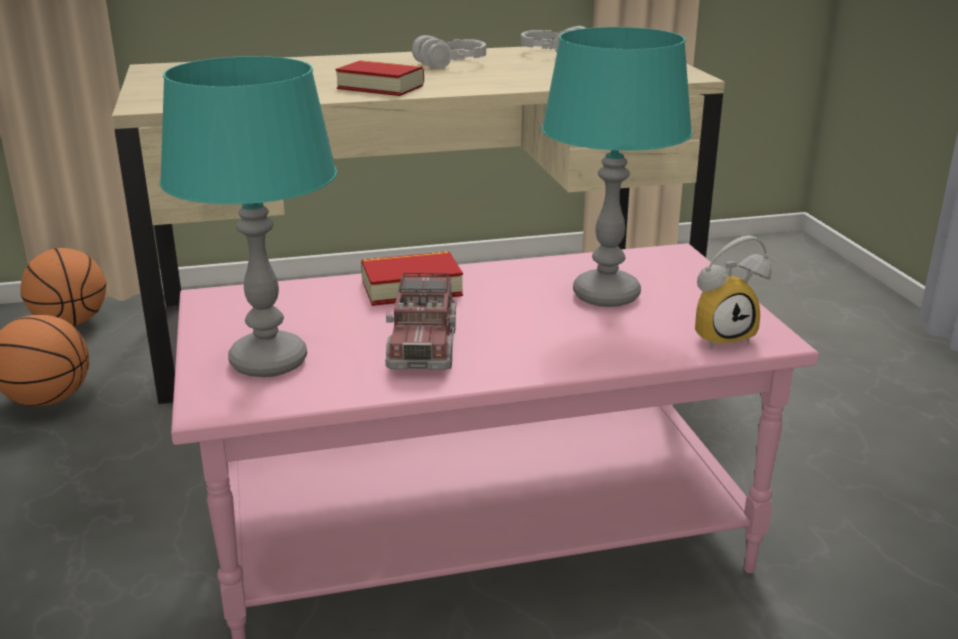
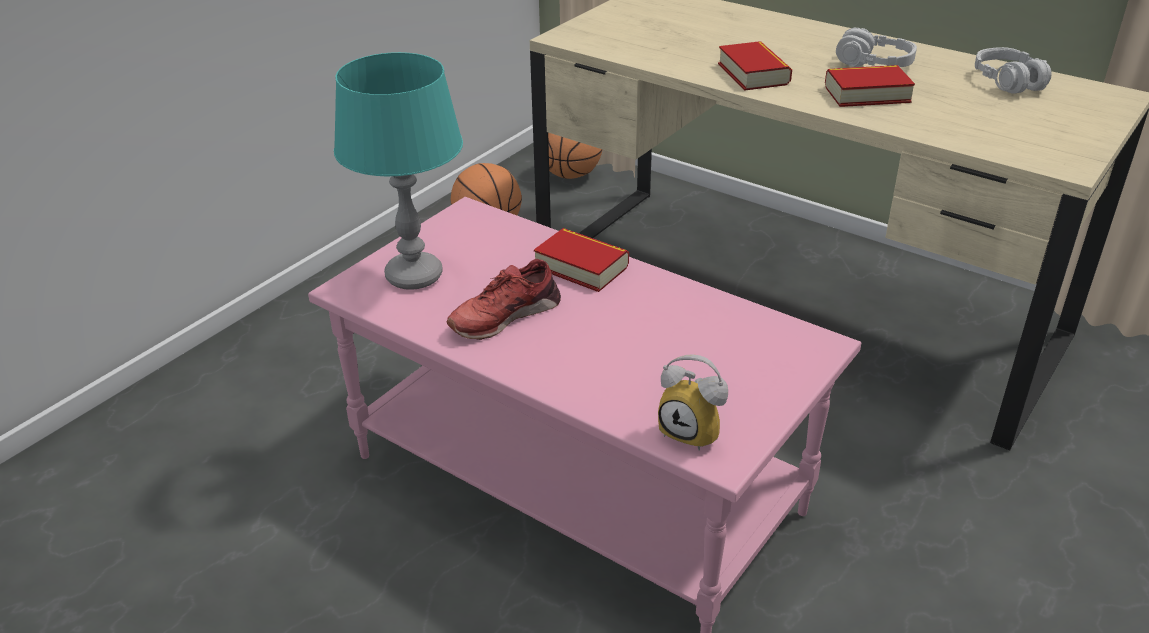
camera: 50 degrees right, 10 degrees up
(423, 345) = (504, 315): toy truck -> red shoe
(489, 77) = (867, 94): none -> book
(605, 295) = (689, 348): turquoise table lamp -> none

